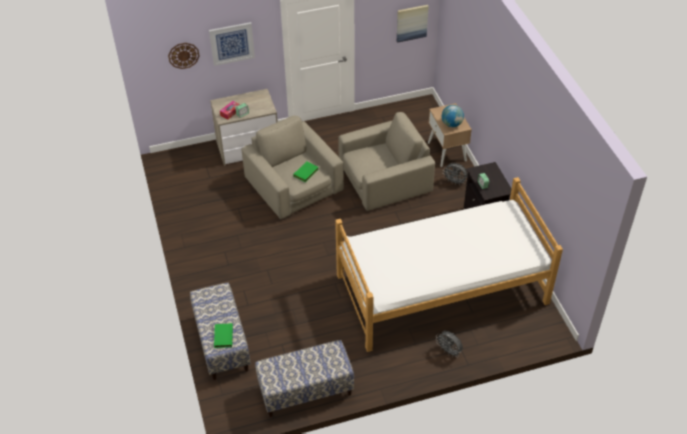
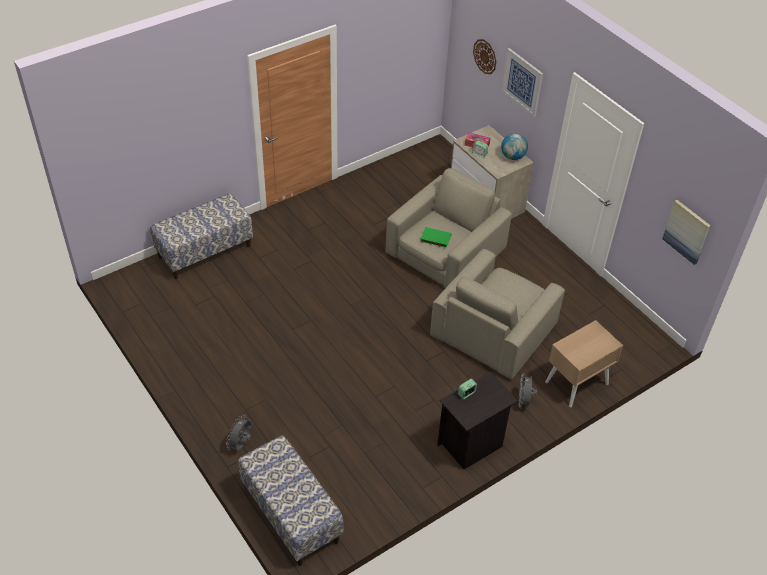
camera: 70 degrees right, 0 degrees up
(222, 336) = (178, 229): green book -> none
(305, 391) = (159, 329): bench -> bench (290, 514)
(384, 179) = (493, 329): beige armchair -> beige armchair turned 75 degrees clockwise
(442, 289) = (335, 420): bed -> none
(452, 124) = (577, 348): globe -> globe (512, 157)

